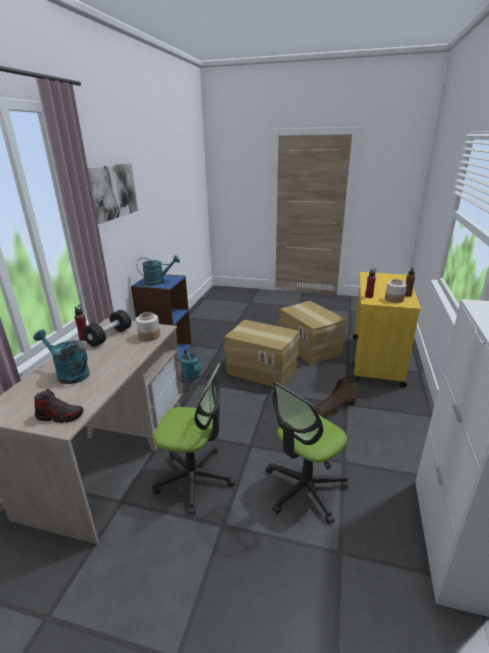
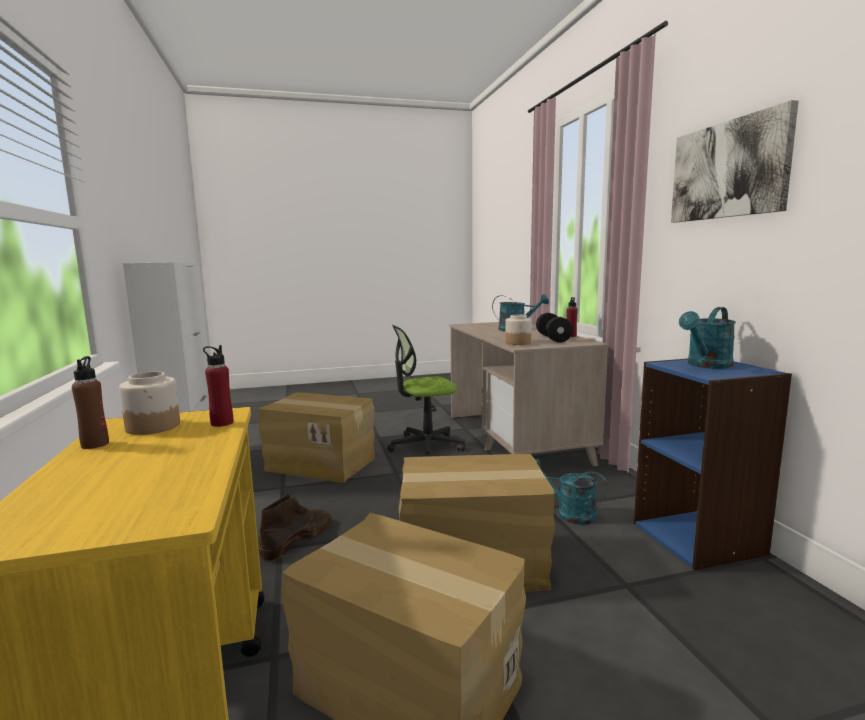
camera: 150 degrees right, 15 degrees down
(60, 416) = (472, 325): shoe -> none
(304, 489) = (321, 463): office chair -> cardboard box

